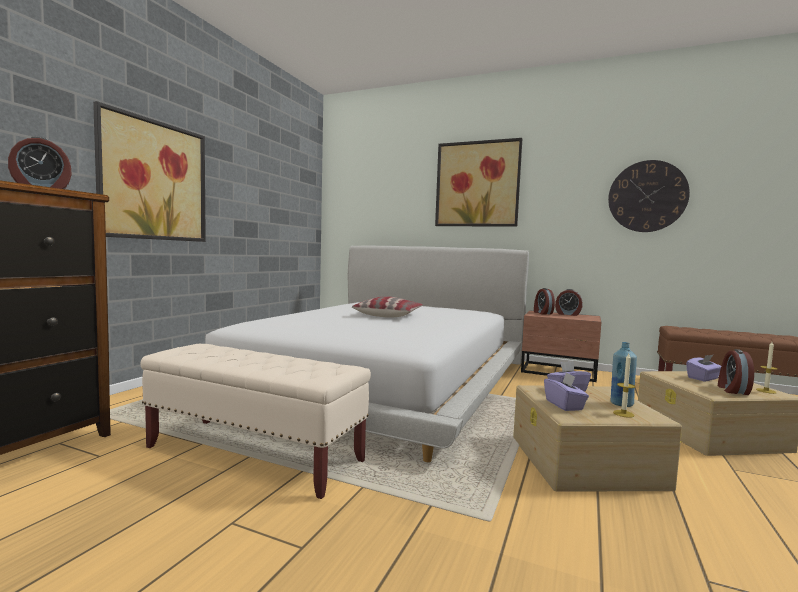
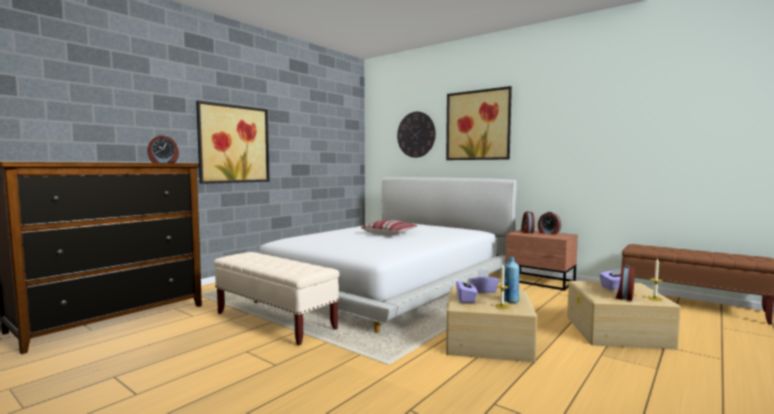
camera: 15 degrees right, 0 degrees up
(647, 196) = (615, 131): wall clock -> wall clock (416, 134)

